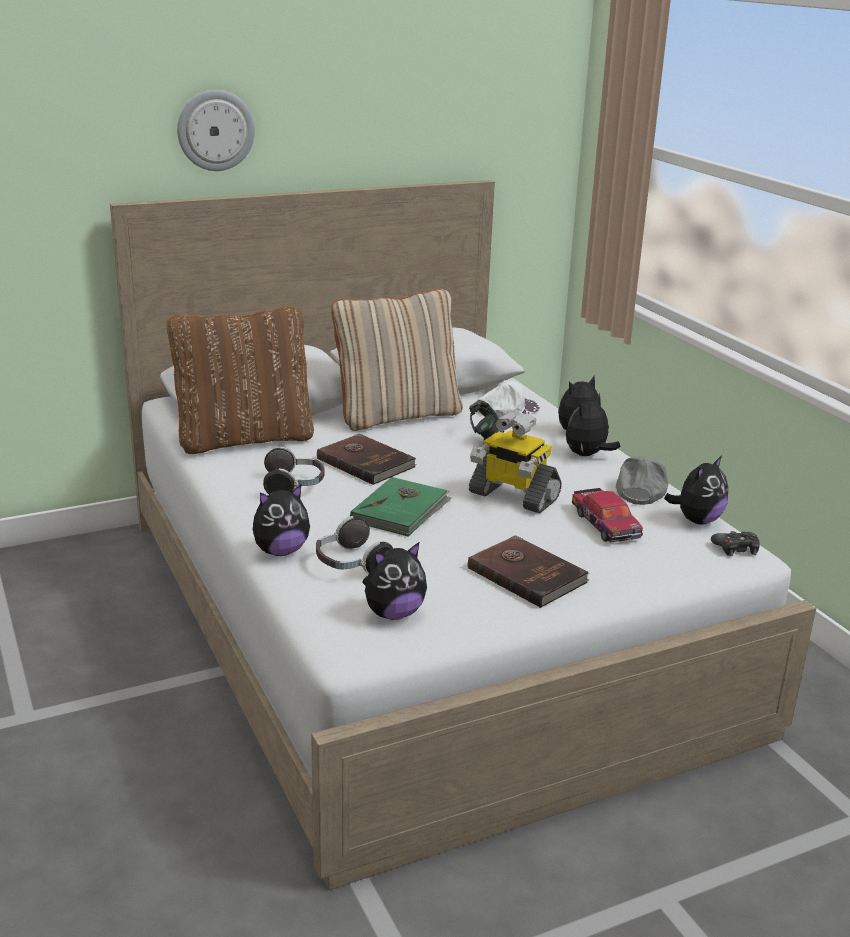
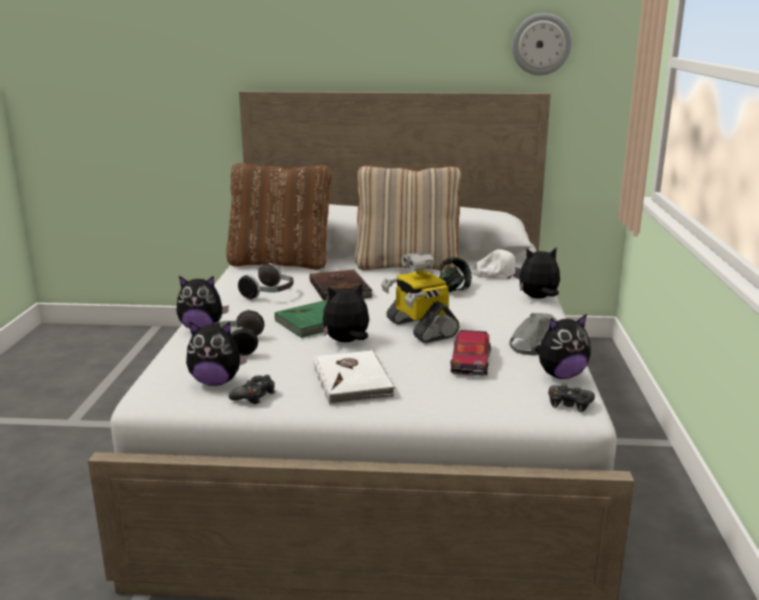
camera: 30 degrees right, 5 degrees down
(215, 130) = (320, 42): wall clock -> wall clock (541, 44)
(455, 618) = (254, 395): none -> black game controller
(527, 574) = (353, 380): brown book -> white book
(587, 455) = (524, 313): plush toy -> plush toy (347, 342)

